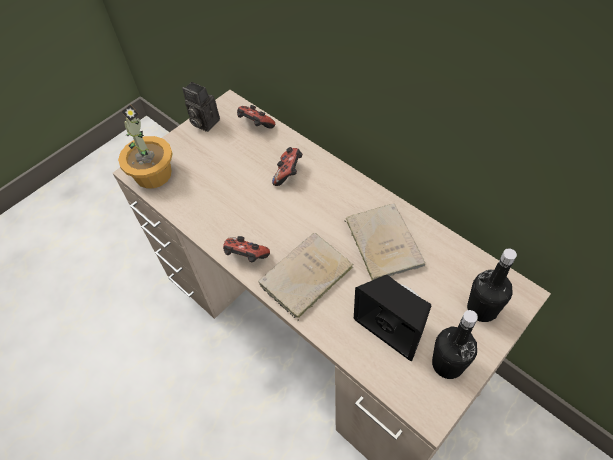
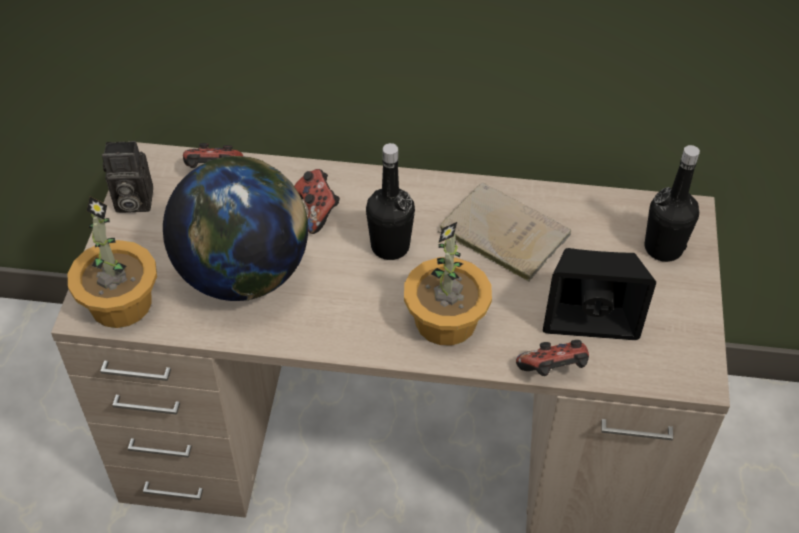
camera: 40 degrees left, 5 degrees down
(221, 190) = (244, 275): none -> globe
(246, 257) = (353, 336): game controller -> game controller (553, 371)
(304, 278) = (447, 321): beige book -> potted plant
(447, 364) = (675, 321): black bottle -> black bottle (390, 246)

